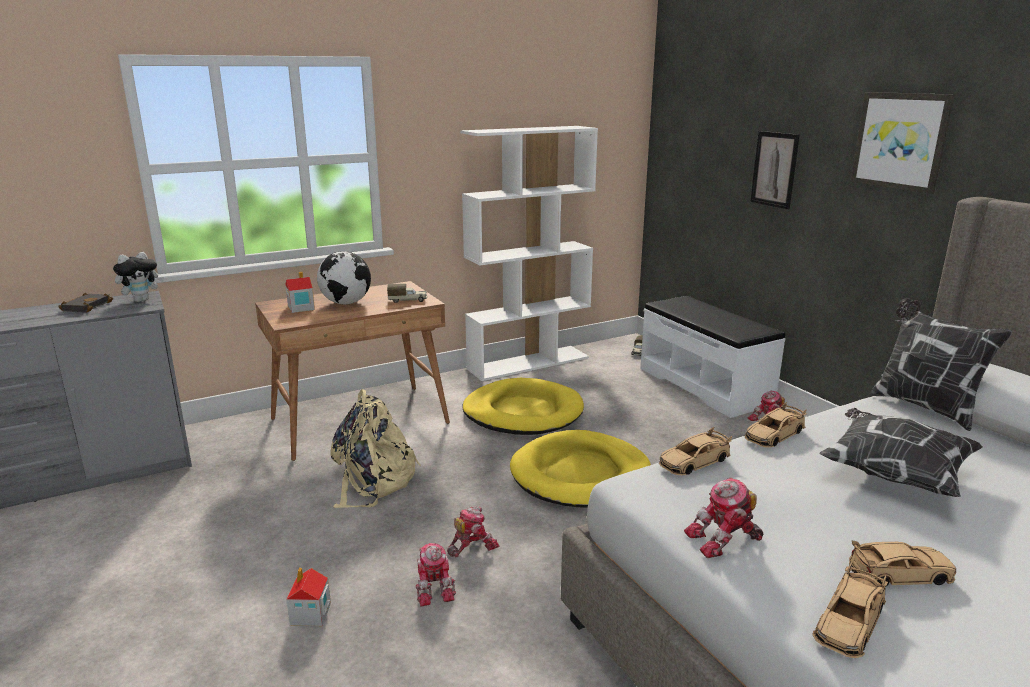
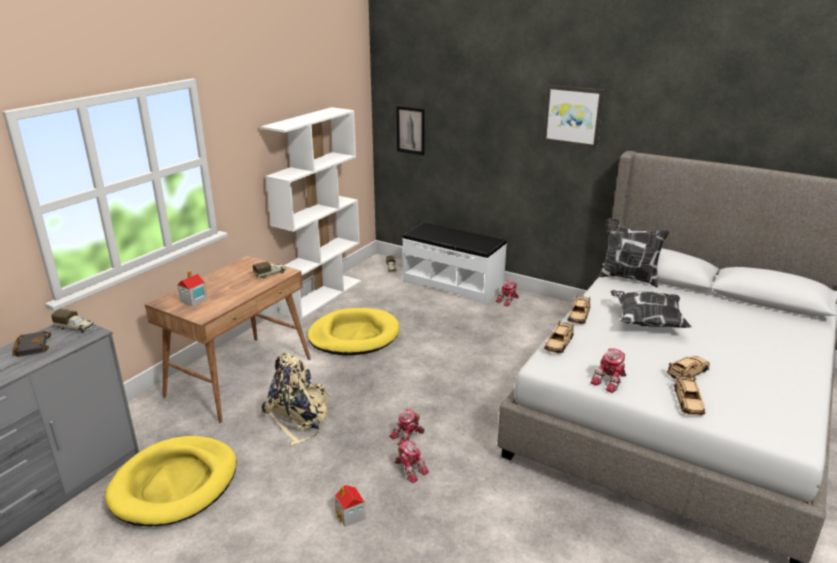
camera: 30 degrees left, 5 degrees up
(142, 300) = (75, 328): plush toy -> toy truck
(346, 303) = (225, 287): globe -> none
(472, 546) = (408, 436): toy robot -> toy robot turned 150 degrees counterclockwise
(580, 474) = (430, 369): yellow dog bed -> yellow dog bed (175, 484)
(774, 169) = (485, 132): picture -> picture (410, 130)

